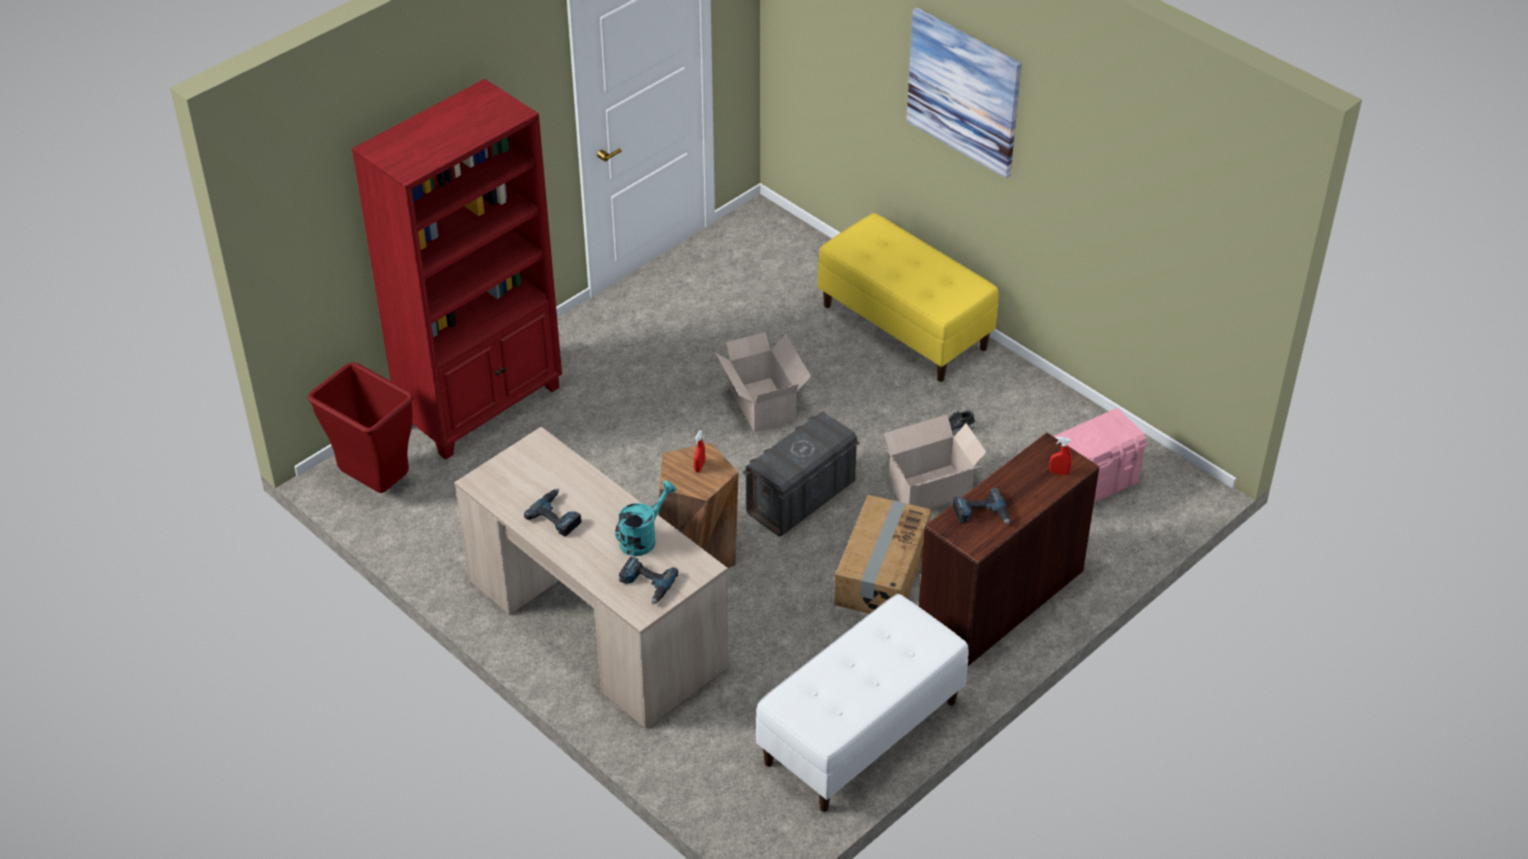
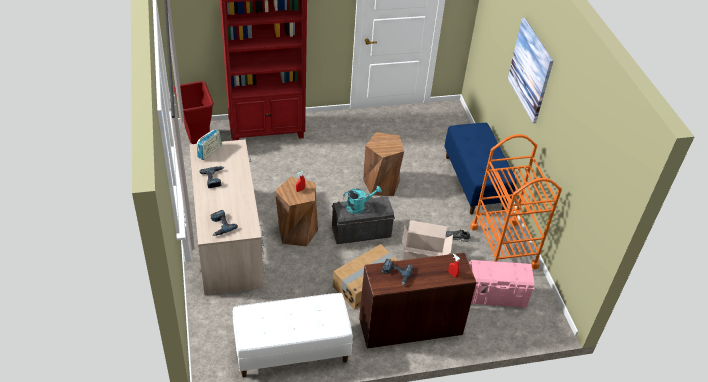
camera: 30 degrees right, 0 degrees up
(503, 477) = (209, 151): none -> radio
(643, 537) = (239, 205): turquoise watering can -> turquoise watering can (359, 206)
(762, 403) = (381, 184): cardboard box -> brown stool
(905, 327) = (475, 183): yellow bench -> blue bench
(1031, 408) = (503, 246): none -> orange cart

